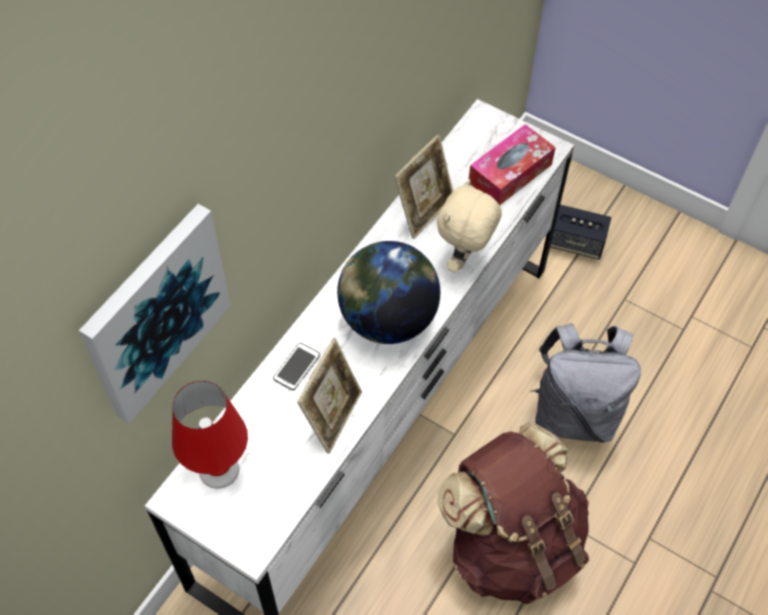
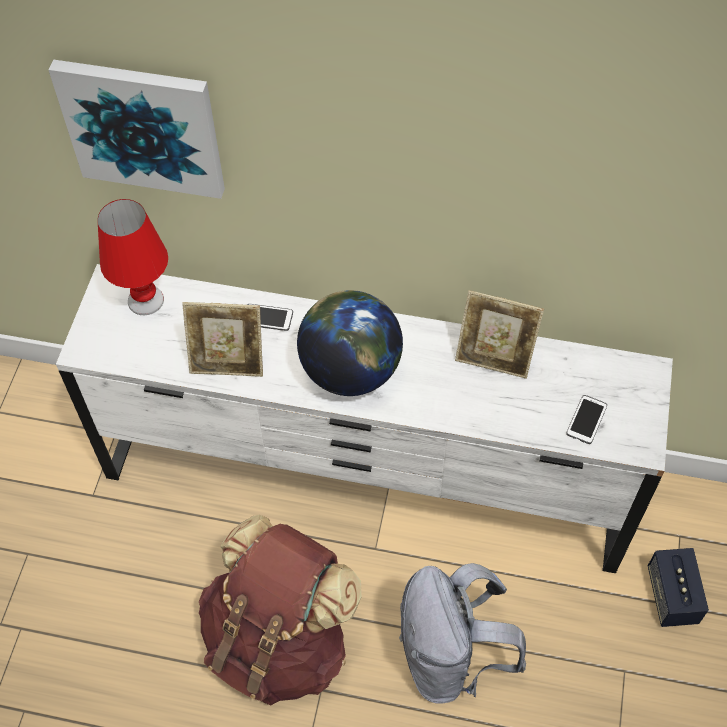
camera: 70 degrees right, 0 degrees up
(464, 259) = (452, 412): beige plush toy -> none
(510, 173) = (586, 420): tissue box -> phone

